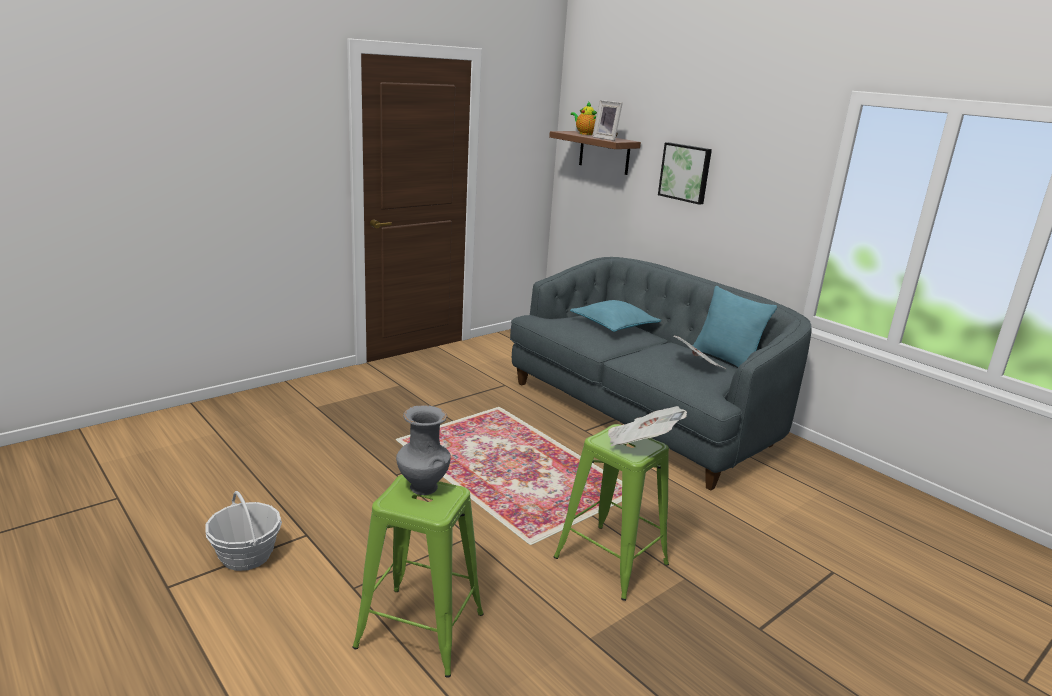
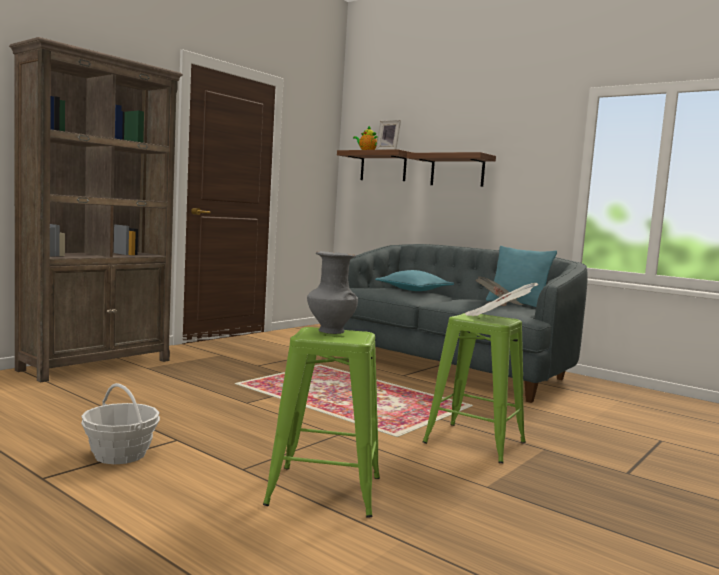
camera: 10 degrees left, 15 degrees down
(269, 400) = (97, 365): none -> brown bookcase
(685, 172) = (457, 171): picture -> shelf

